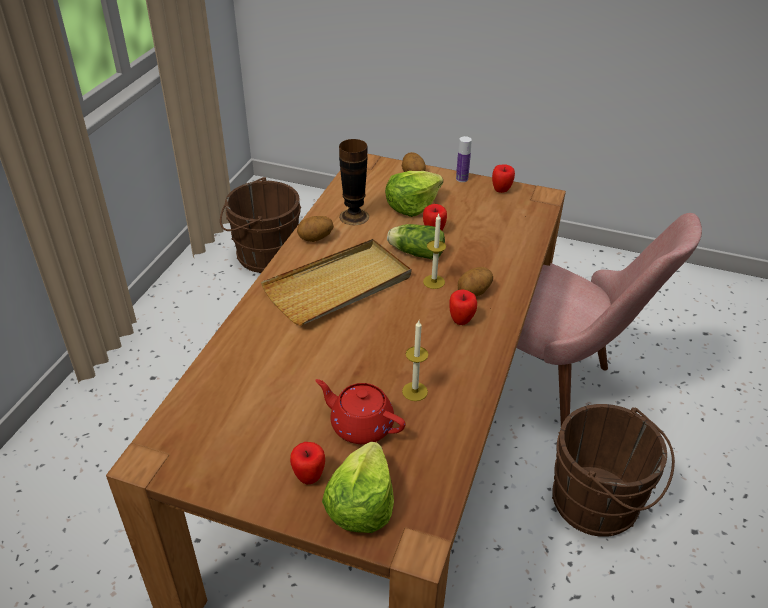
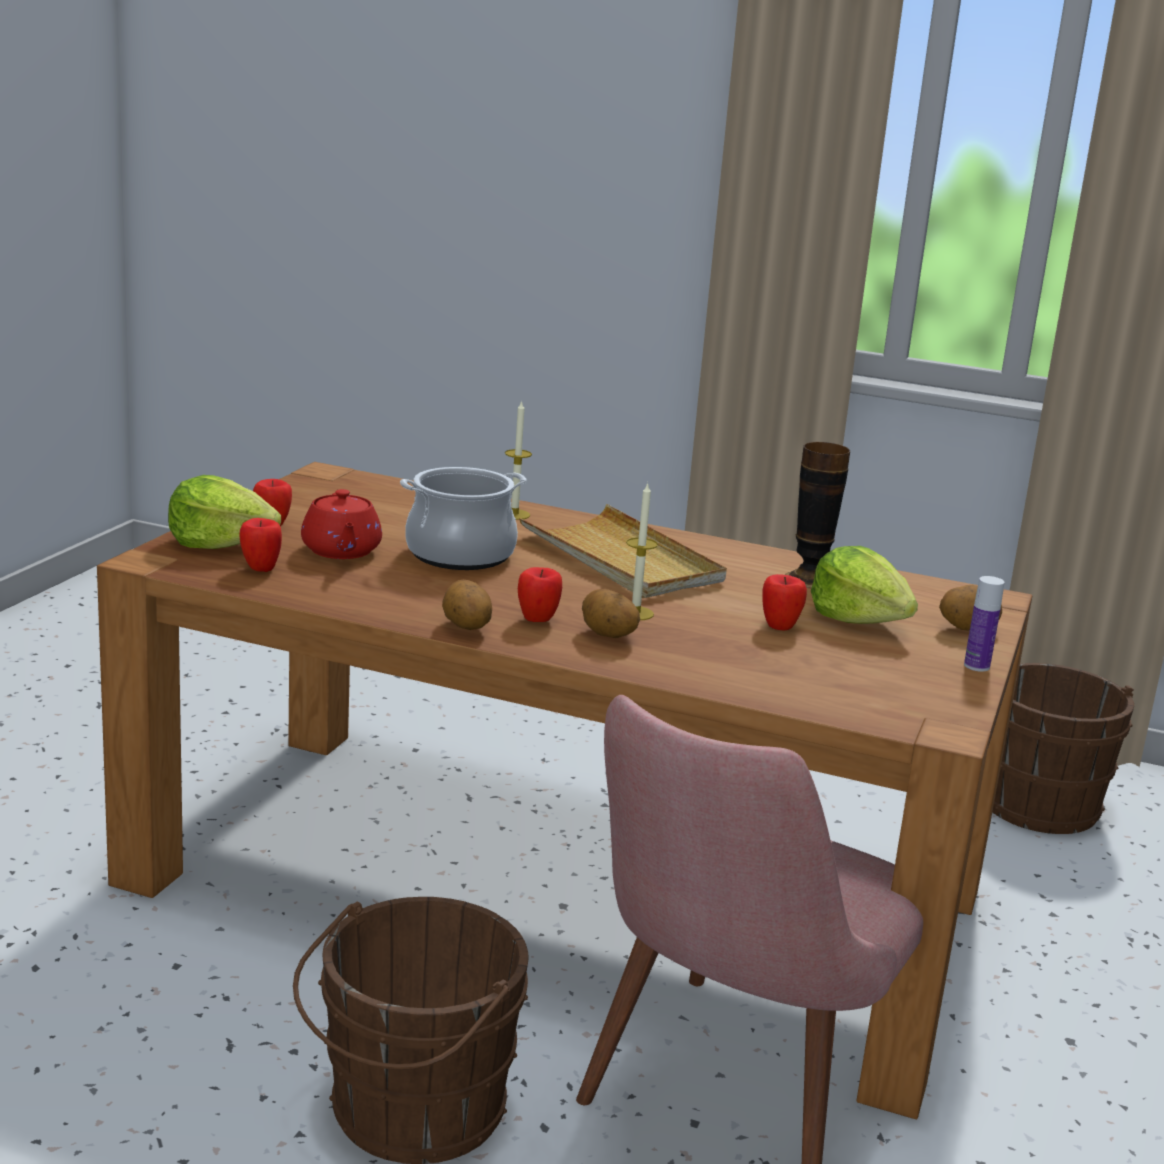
camera: 90 degrees right, 20 degrees down
(315, 239) = (738, 554): potato -> potato (465, 627)
(351, 360) = (460, 555): none -> cooking pot
(360, 425) = (341, 551): red teapot -> red teapot turned 135 degrees clockwise
(414, 252) = (714, 608): lettuce -> none
(414, 391) = (391, 581): candle -> candle (514, 514)
(501, 190) = (948, 695): apple -> apple (260, 569)

